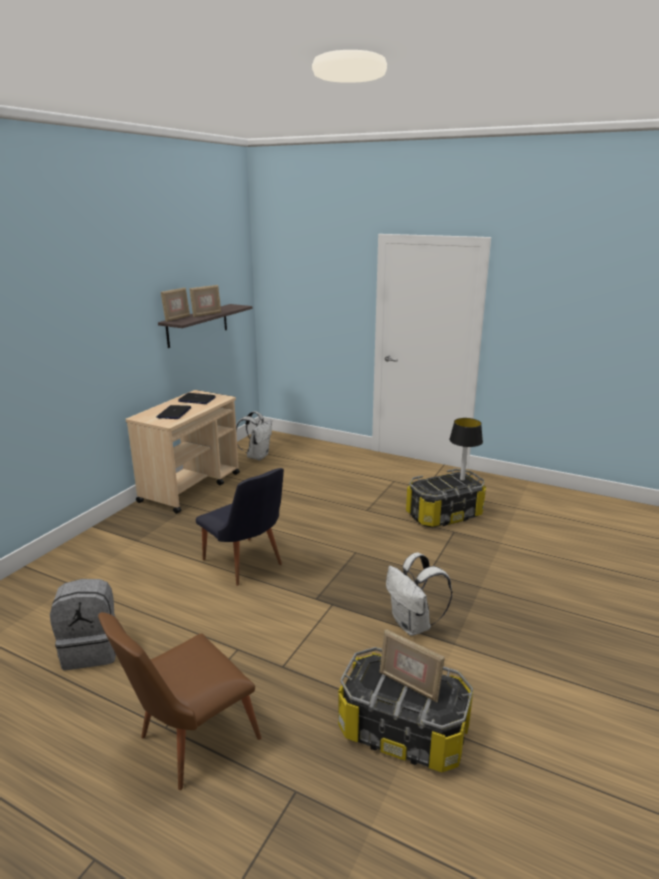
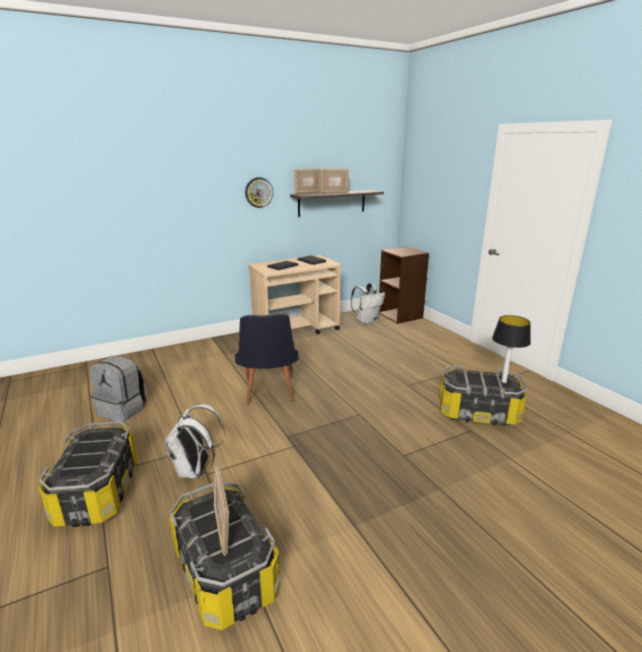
camera: 35 degrees right, 0 degrees up
(126, 325) = (259, 192): none -> wall clock
(188, 742) = (97, 492): brown chair -> storage box
(283, 441) = (400, 315): none -> brown bookcase
(413, 625) = (337, 492): white backpack -> white backpack (195, 470)

